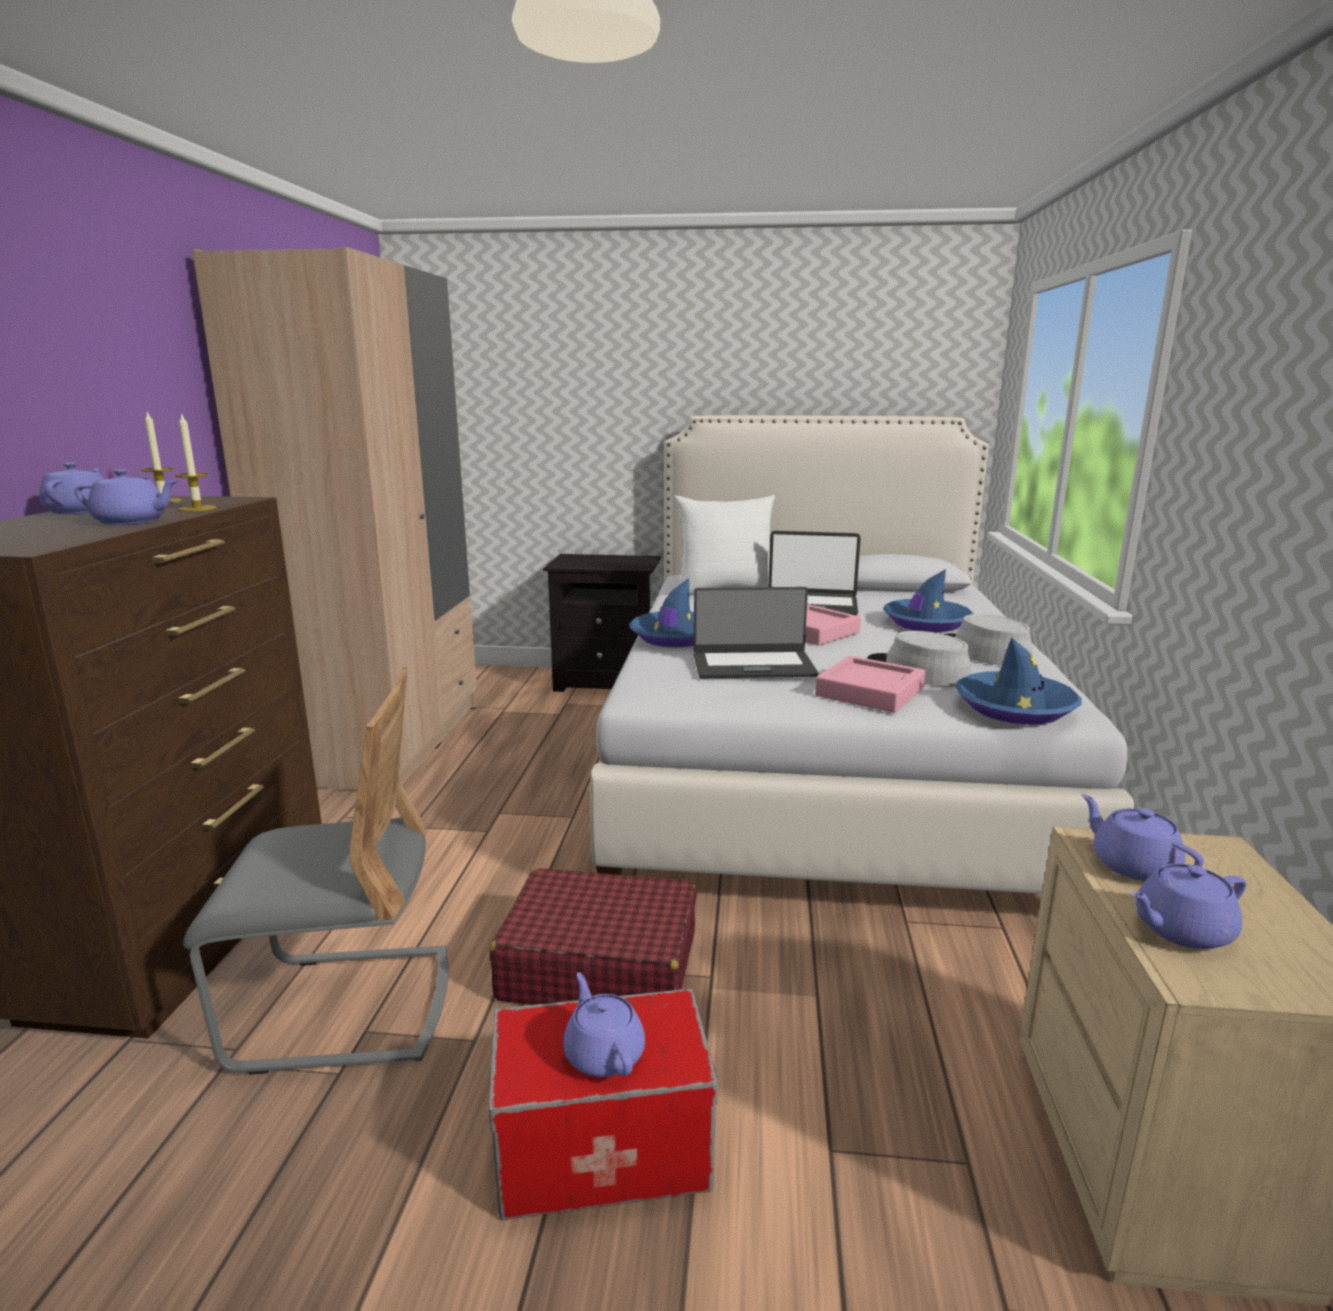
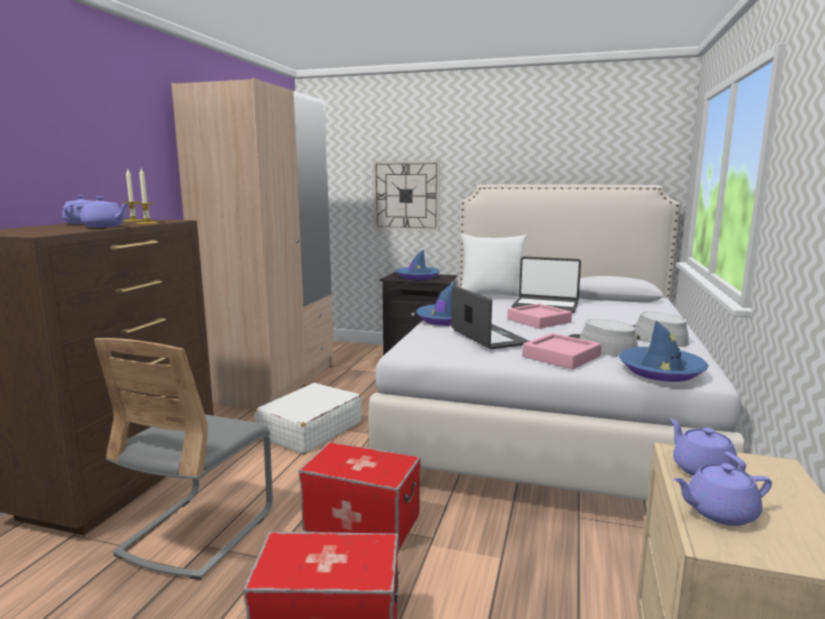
camera: 10 degrees right, 5 degrees down
(343, 1009) = (198, 531): grey chair -> grey chair turned 105 degrees clockwise
(472, 819) = (309, 430): none -> white suitcase
(576, 432) = (406, 195): none -> wall clock
(599, 965) = (361, 523): red suitcase -> storage box
(603, 1053) = (326, 565): purple teapot -> none
(753, 665) = (488, 337): laptop -> laptop turned 120 degrees counterclockwise
(926, 623) = (621, 319): blue hat -> blue hat (418, 277)

